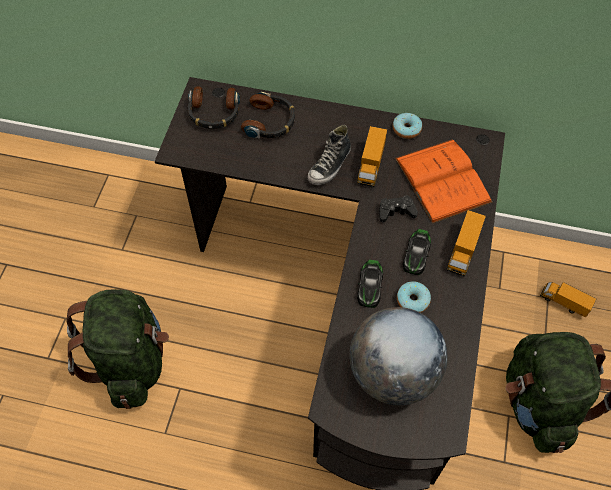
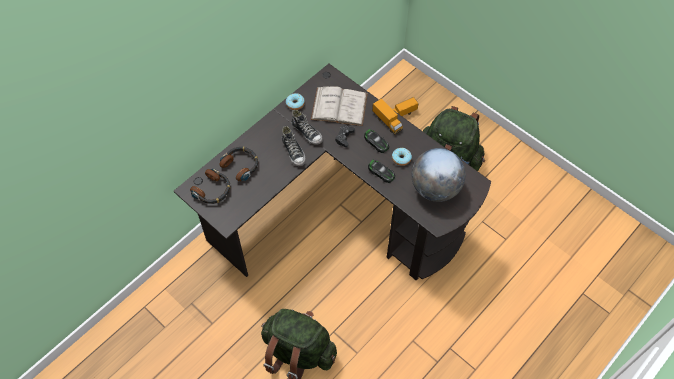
camera: 60 degrees left, 0 degrees up
(371, 165) = (307, 133): toy truck -> shoe
(442, 180) = (339, 106): orange book -> white book

